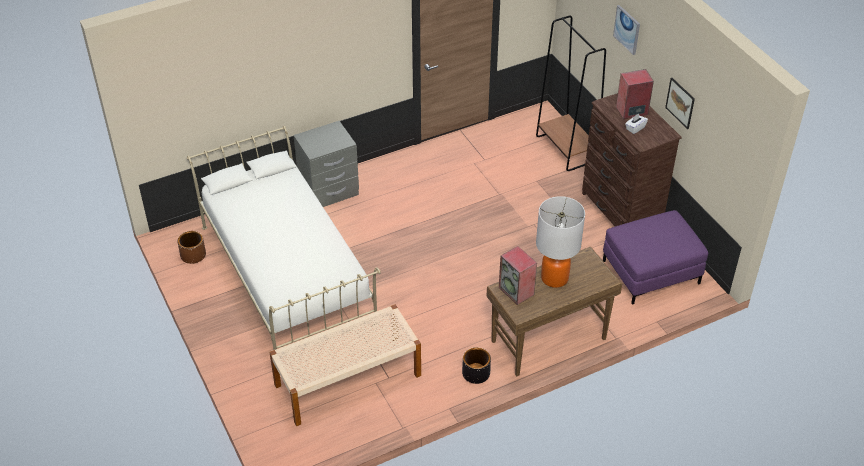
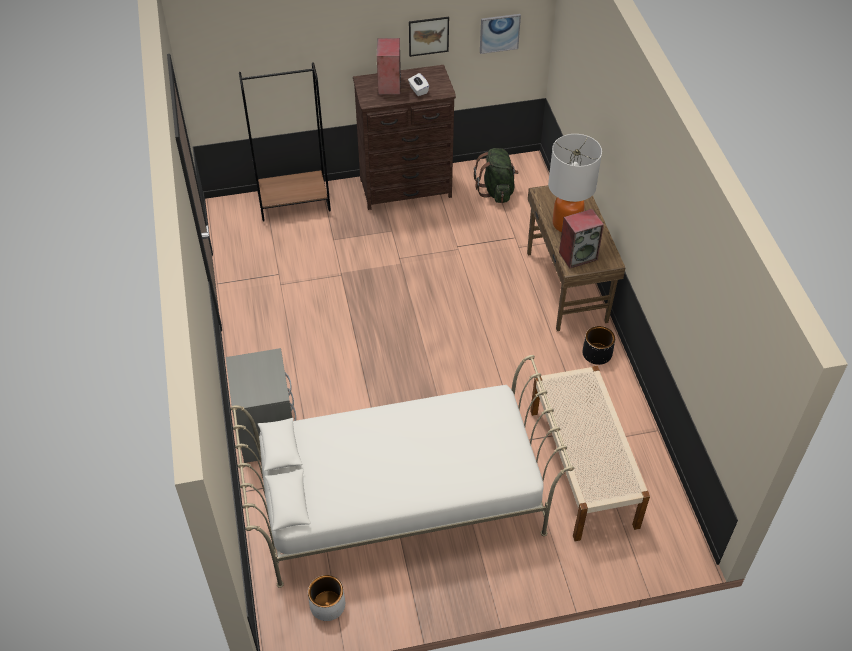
camera: 75 degrees left, 5 degrees up
(193, 255) = (327, 605): brown planter -> white planter
(627, 29) = (321, 25): picture -> picture (499, 33)
(651, 271) = (496, 191): purple ottoman -> green backpack

